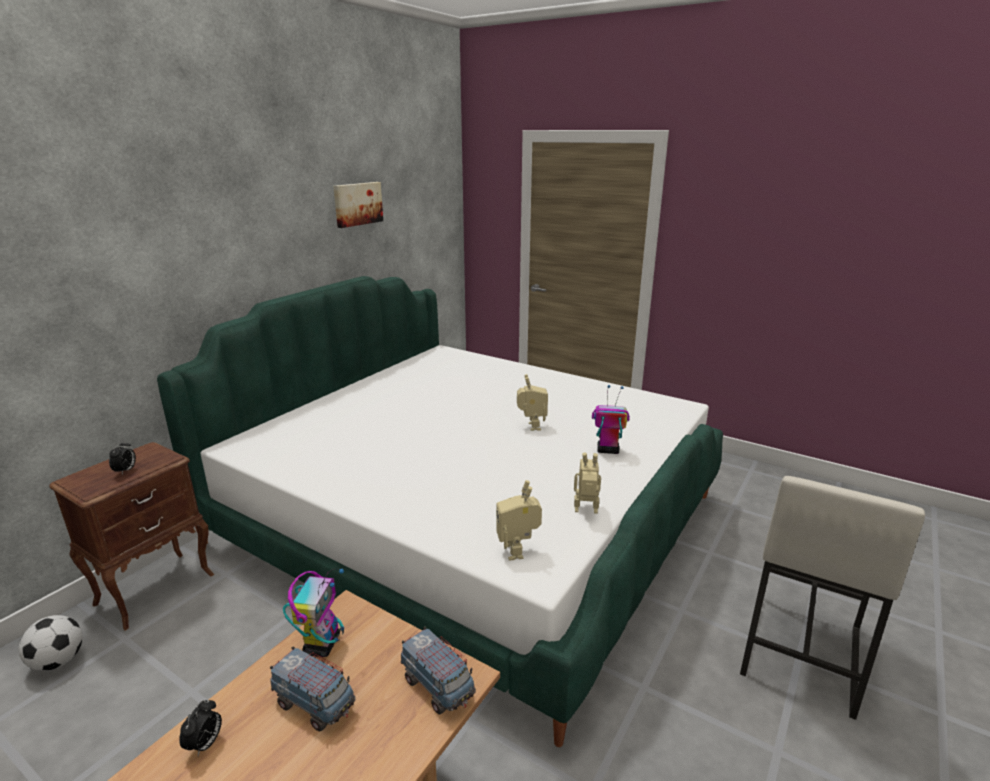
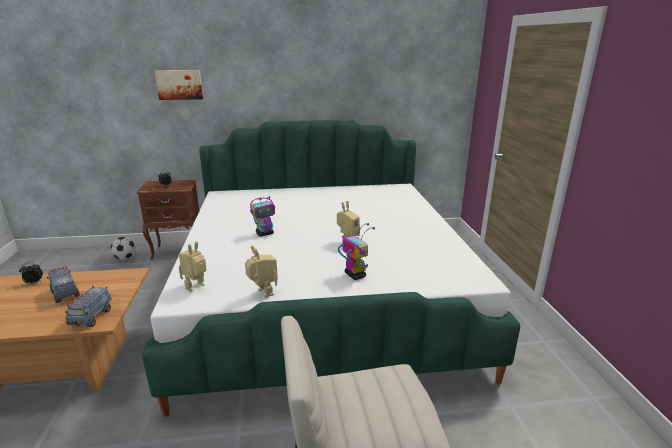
camera: 50 degrees right, 0 degrees up
(315, 704) = (65, 294): toy truck -> toy truck turned 150 degrees clockwise
(322, 644) = (105, 279): toy robot -> toy robot (265, 233)
(357, 204) = (359, 70): picture -> picture (179, 84)

